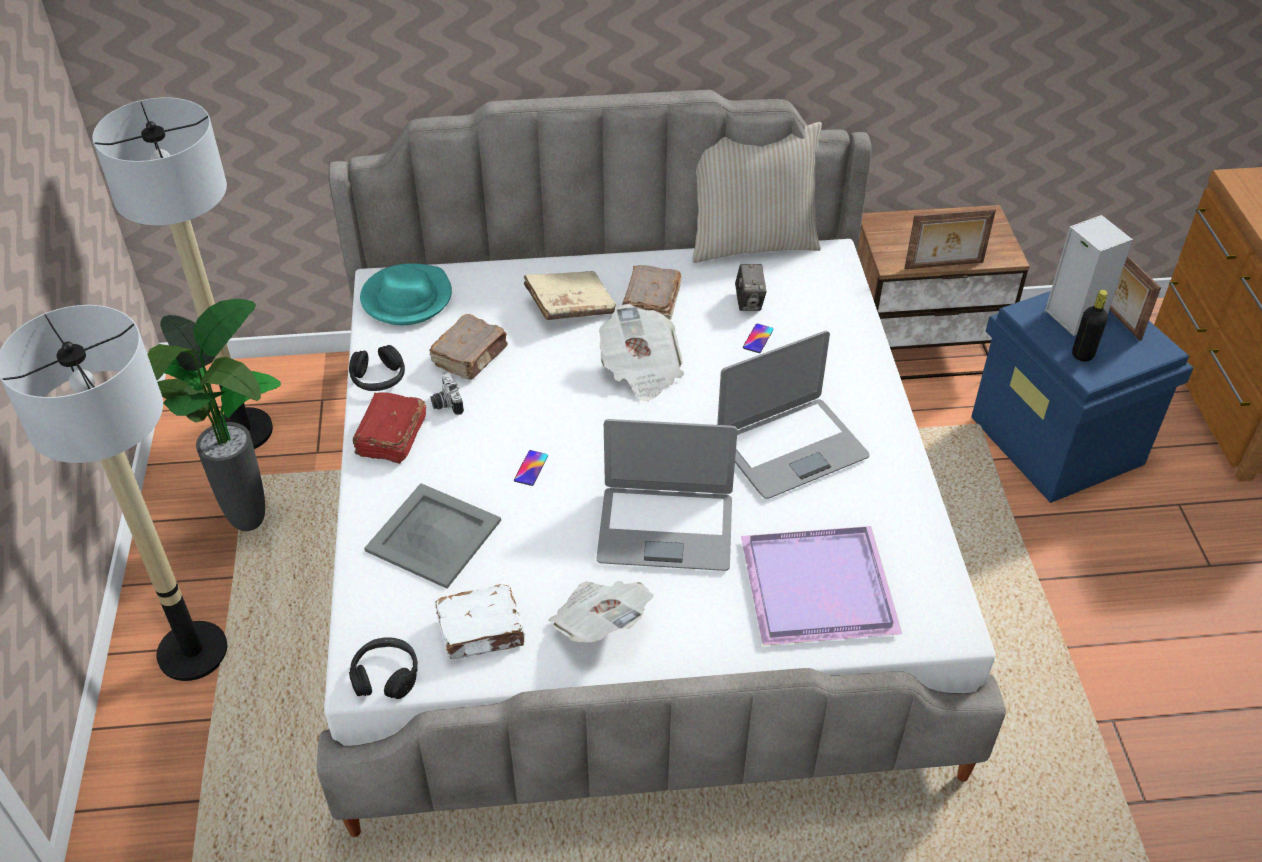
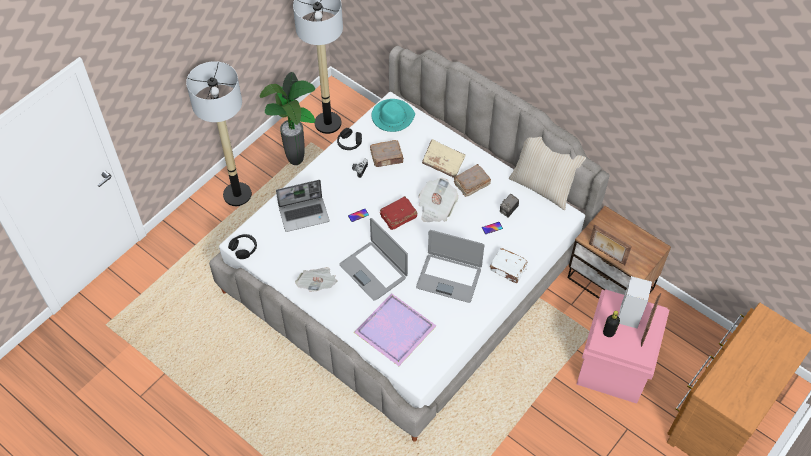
camera: 45 degrees right, 10 degrees up
(391, 437) = (329, 169): red book -> red book (398, 217)
(433, 534) = (304, 214): grey tray -> laptop
(482, 632) = (283, 258): white book -> white book (508, 269)
(1058, 441) = (614, 365): blue storage box -> pink storage box

